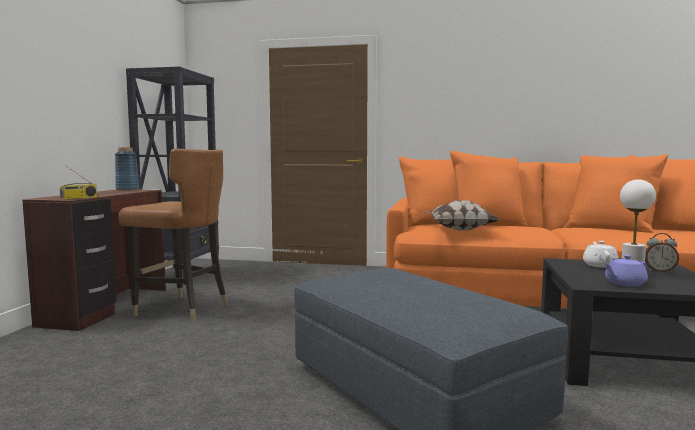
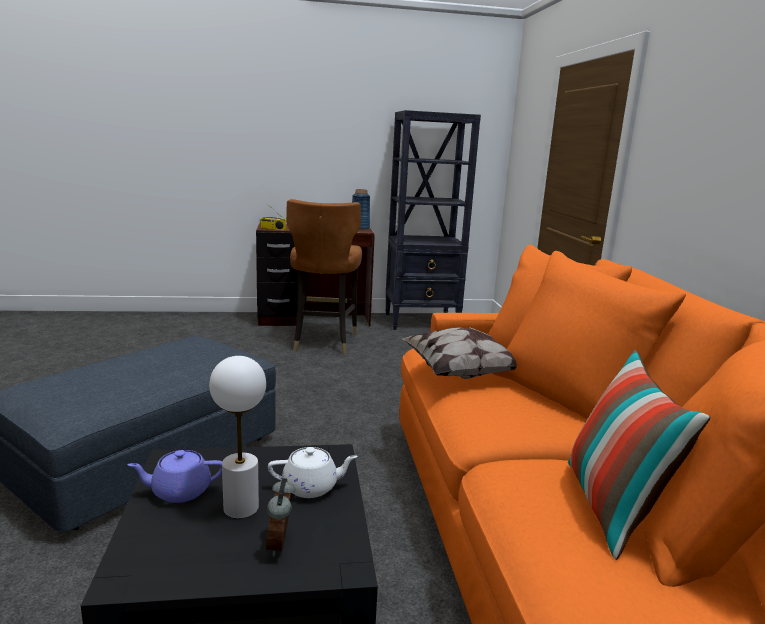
camera: 70 degrees right, 10 degrees up
(605, 230) = (613, 508): none -> pillow
(624, 283) = (179, 491): purple teapot -> purple teapot turned 60 degrees counterclockwise

